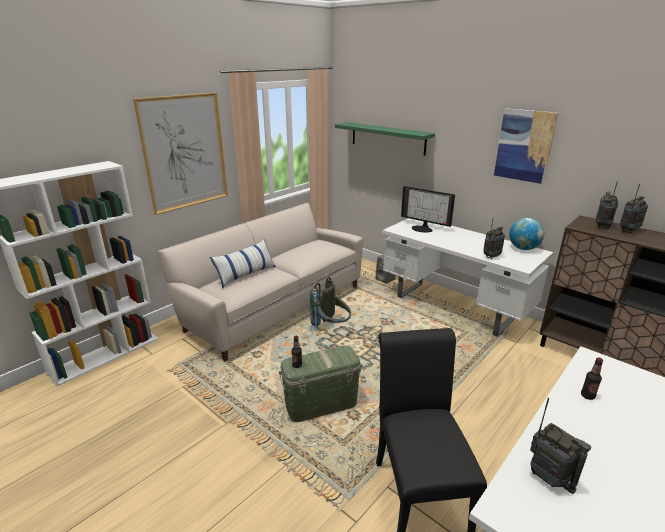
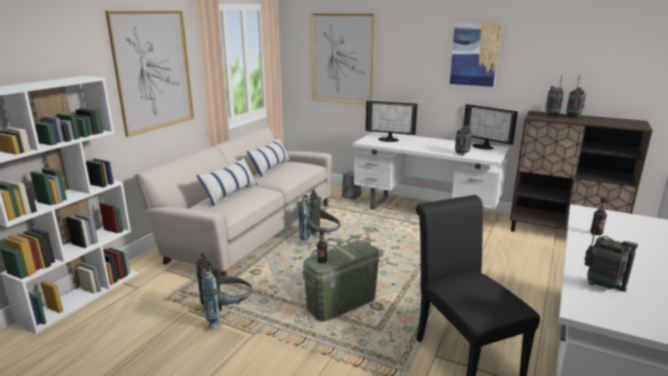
camera: 15 degrees left, 5 degrees down
(212, 396) = (227, 314): none -> grey backpack
(299, 247) = (271, 167): none -> pillow
(387, 138) = (342, 59): green shelf -> picture
(523, 248) = (484, 146): globe -> monitor

